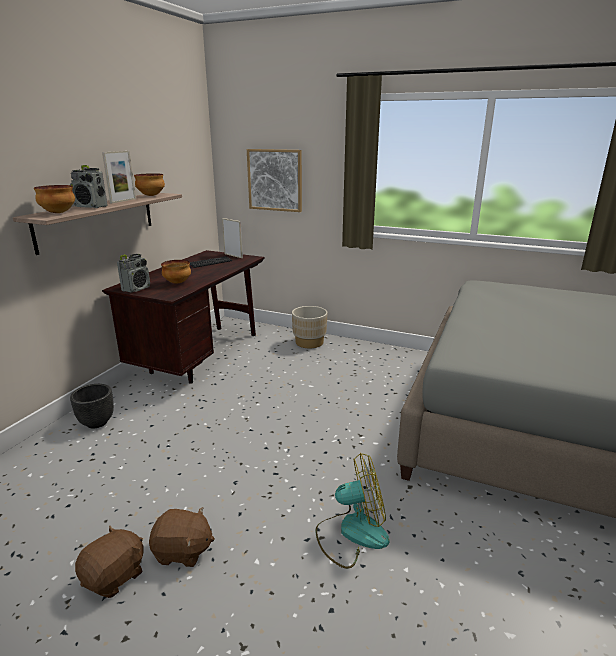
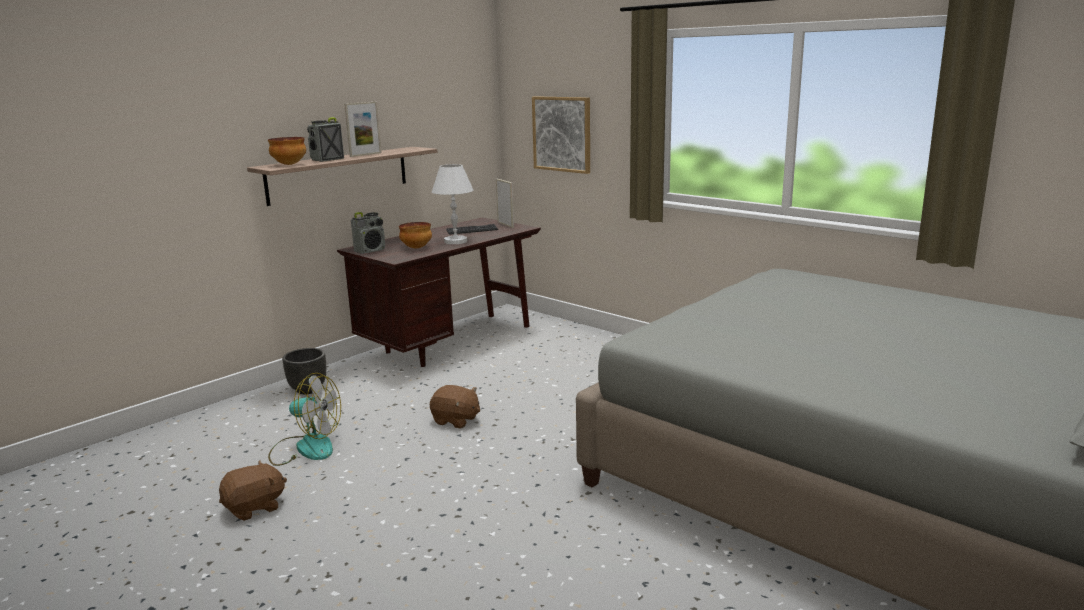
camera: 20 degrees right, 5 degrees down
(91, 207) = (326, 159): radio -> radio turned 90 degrees clockwise
(151, 196) = (402, 150): bowl -> none
(182, 551) = (322, 501): brown plush toy -> brown plush toy (456, 420)
(207, 274) = (456, 241): none -> white table lamp
(309, 342) = (589, 341): beige planter -> none
(352, 533) = (491, 518): fan -> fan (305, 448)

